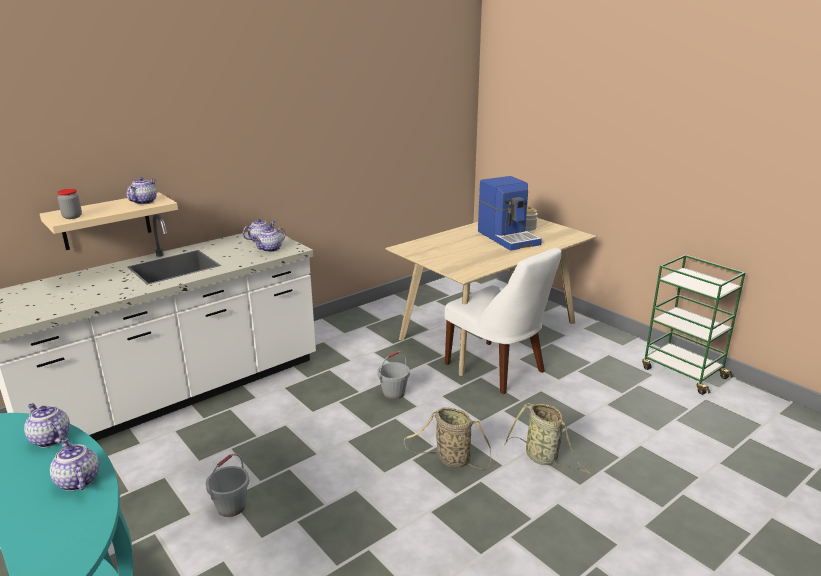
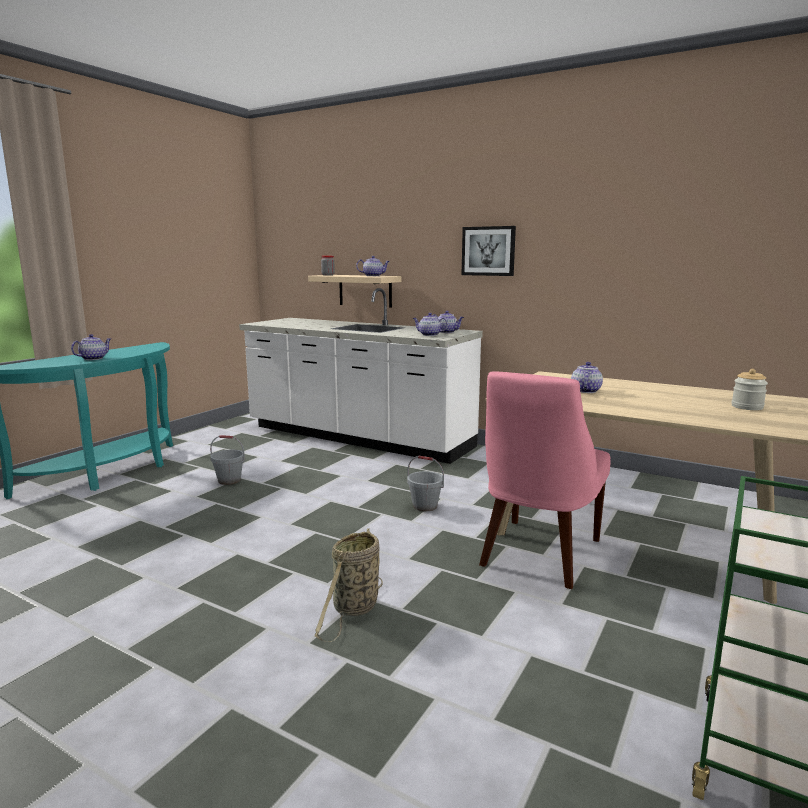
camera: 70 degrees right, 10 degrees down
(49, 439) = (139, 351): teapot -> teapot (585, 391)
(259, 147) = (488, 251): none -> picture
(450, 459) = (324, 551): basket -> none
(498, 369) = (538, 555): white chair -> pink chair
(508, 237) = (680, 402): coffee machine -> none

